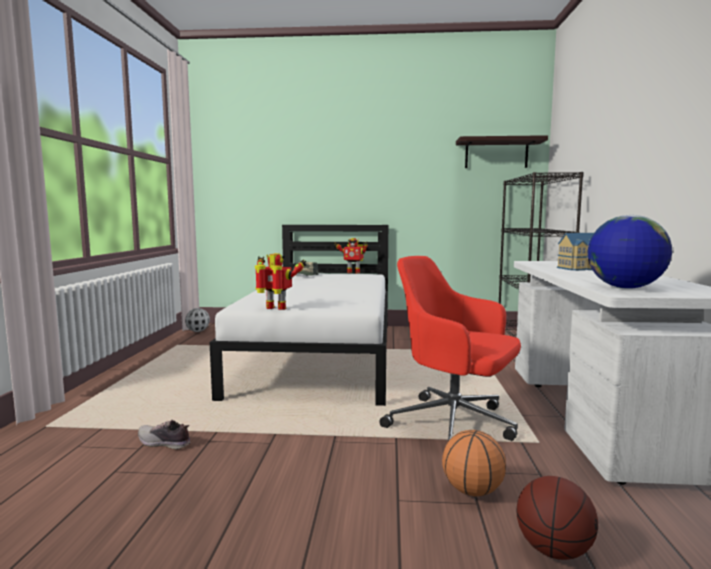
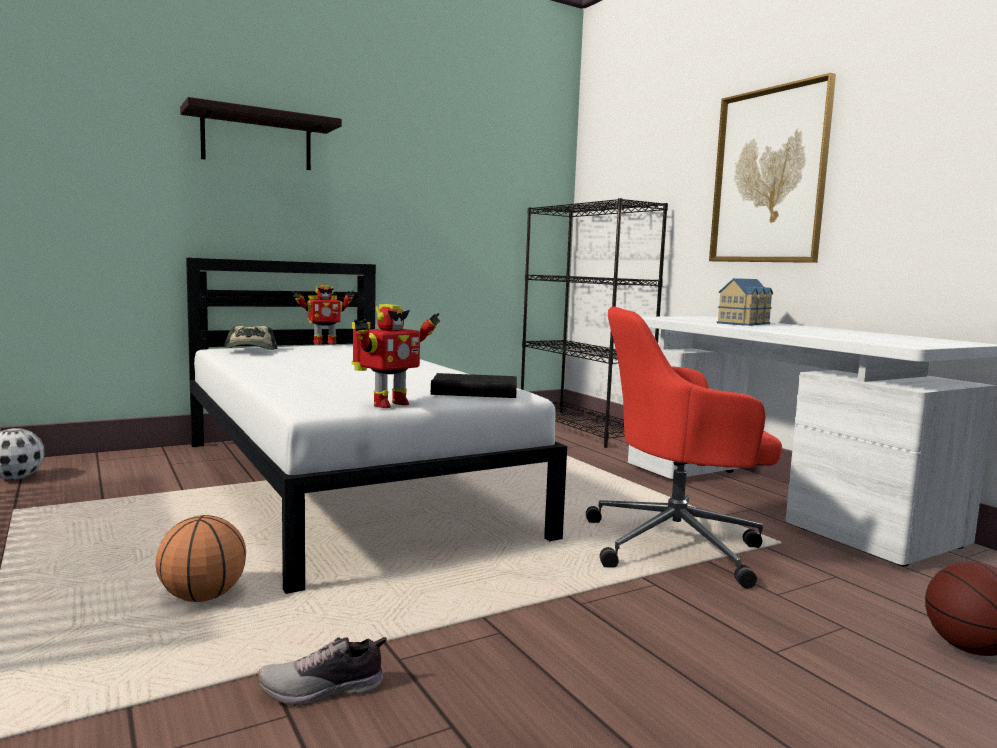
camera: 35 degrees left, 0 degrees up
(276, 309) = (388, 404): toy robot -> toy robot turned 150 degrees clockwise
(342, 305) = (475, 391): none -> black book
(472, 491) = (818, 614): basketball -> basketball (203, 597)
(496, 154) = (517, 168): shelf -> shelf (257, 141)
(624, 288) = (884, 340): globe -> none
(635, 145) = (769, 176): none -> picture

